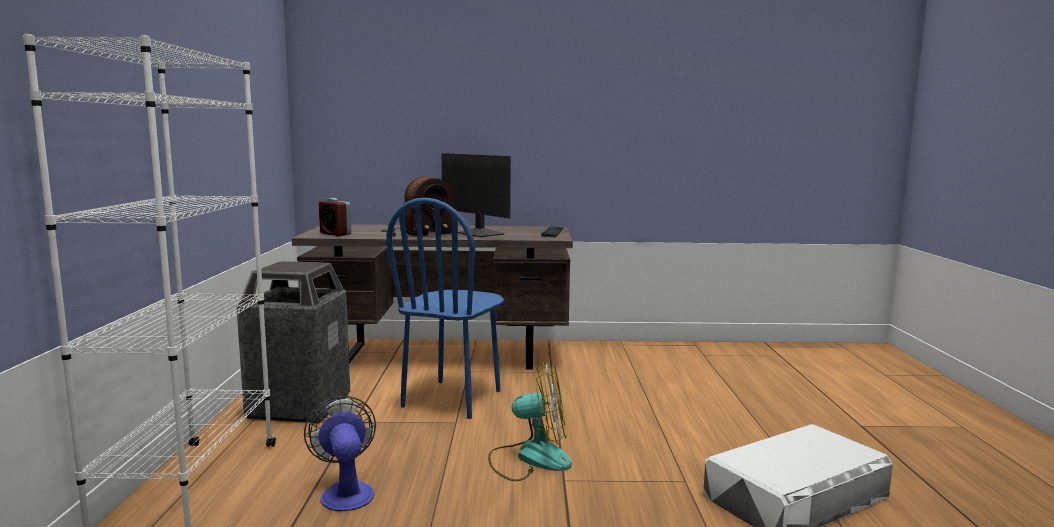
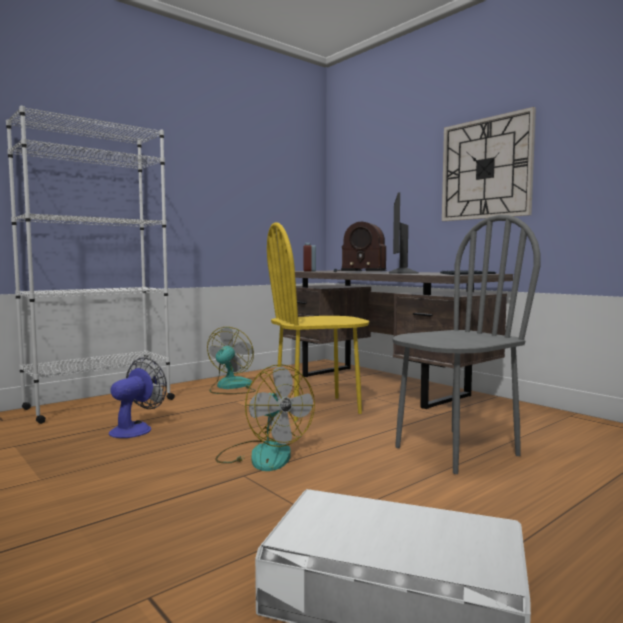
camera: 50 degrees right, 5 degrees down
(299, 406) = (230, 387): trash can -> fan
(452, 399) = (317, 408): blue chair -> yellow chair
(530, 122) = (486, 169): none -> wall clock
(629, 398) = (455, 451): none -> grey chair

